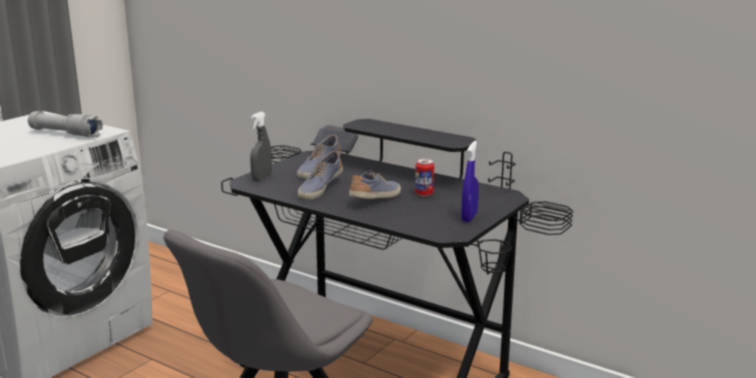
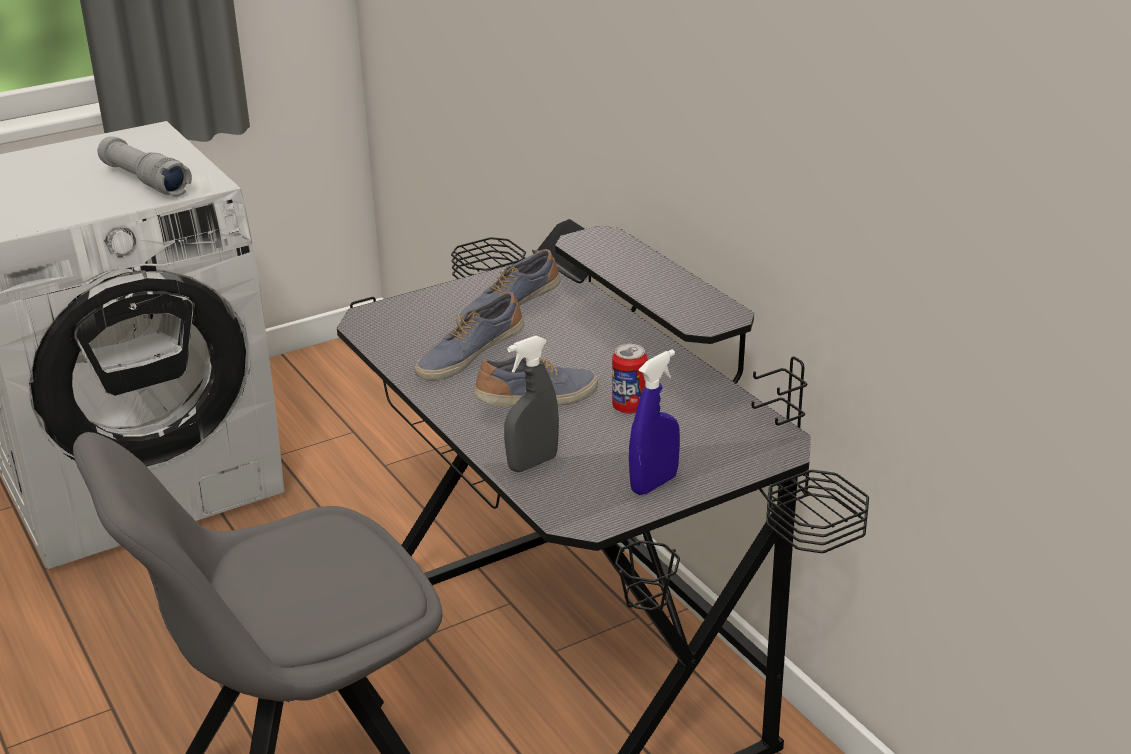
camera: 25 degrees right, 10 degrees up
(262, 178) = (400, 314): grey spray bottle -> grey spray bottle (532, 463)

